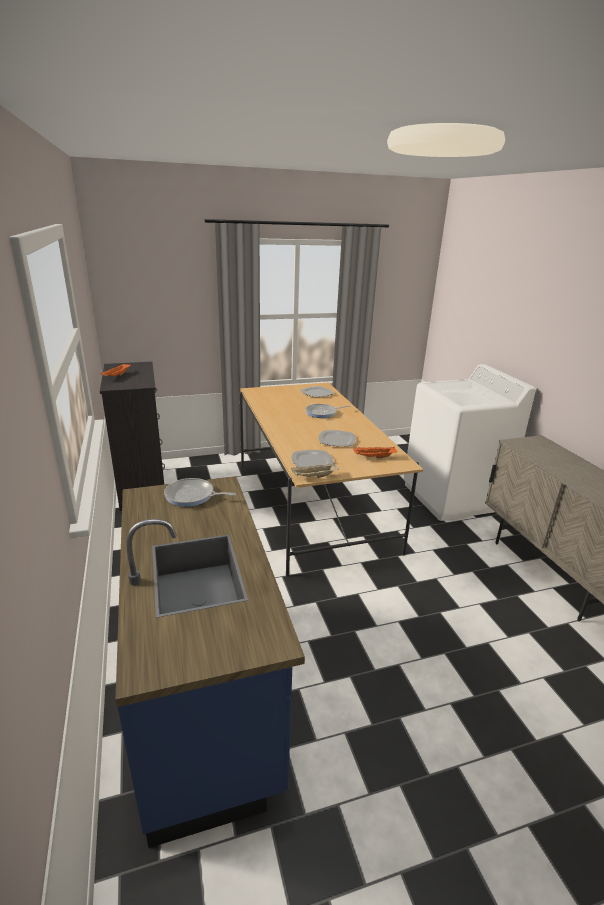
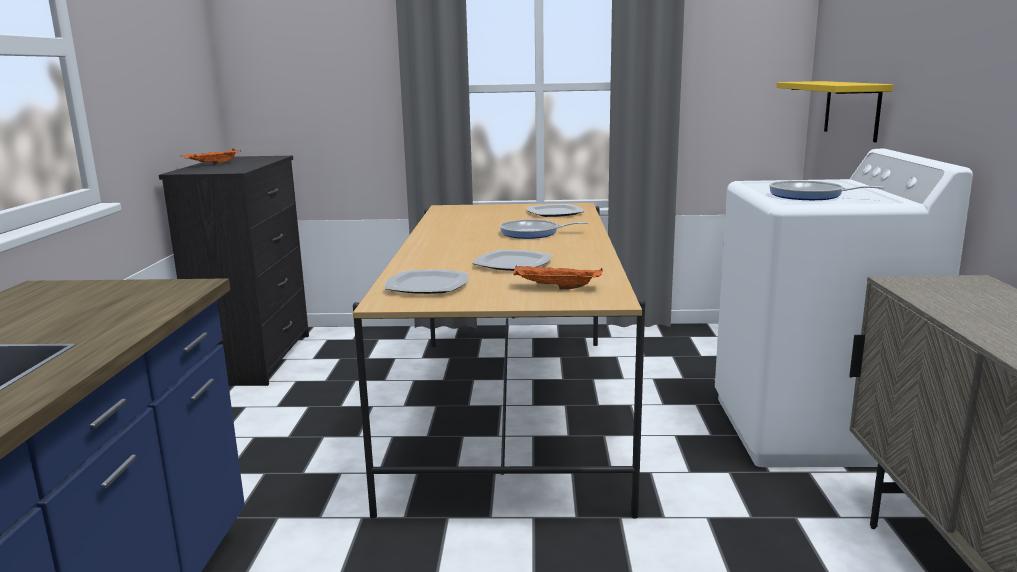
camera: 20 degrees right, 10 degrees down
(192, 496) = (112, 294): frying pan -> frying pan (810, 195)
(314, 477) = (402, 304): beige tray -> none
(461, 336) = (852, 109): none -> yellow shelf

